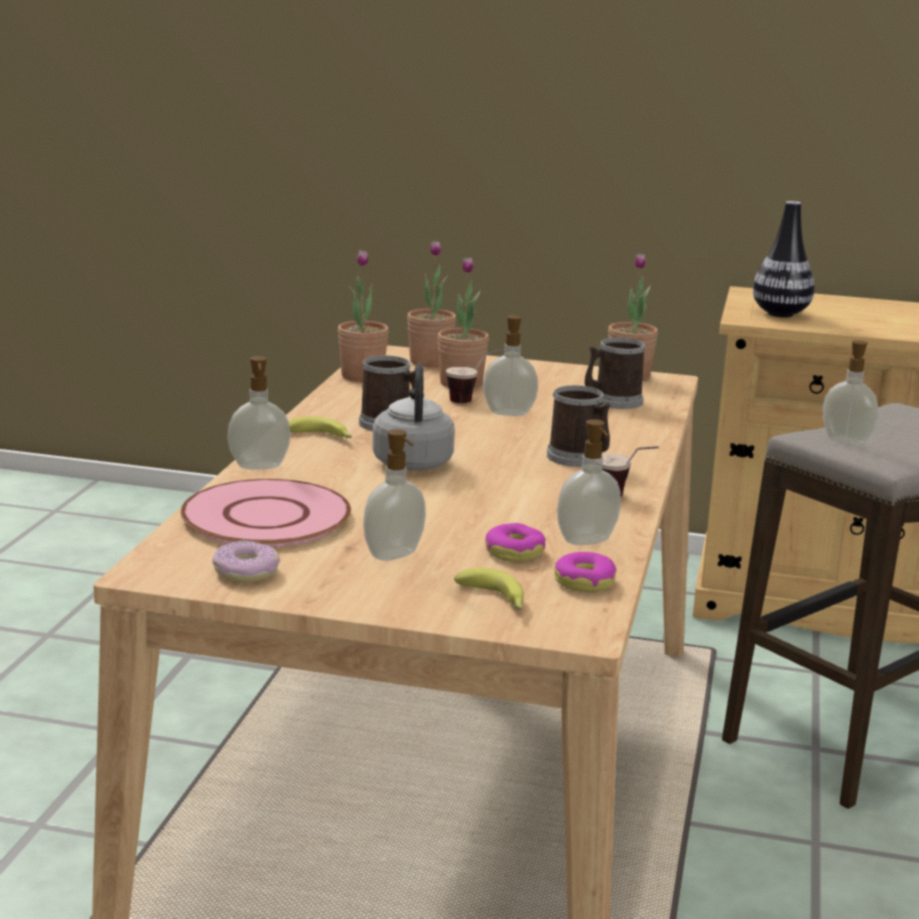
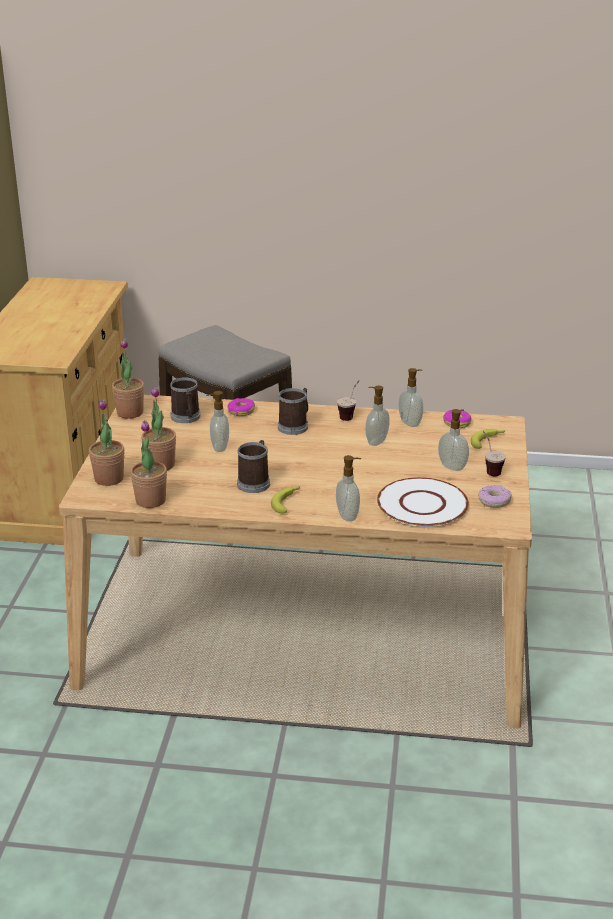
camera: 95 degrees left, 10 degrees up
(265, 516) = (422, 504): pink plate -> white plate
(413, 462) = (319, 471): grey kettle -> none
(473, 400) = (196, 459): cup -> cup (489, 469)
(514, 552) = (433, 439): donut -> donut (241, 411)
(780, 314) = (41, 349): vase -> none
(846, 440) = (240, 360): soap dispenser -> soap dispenser (376, 441)

